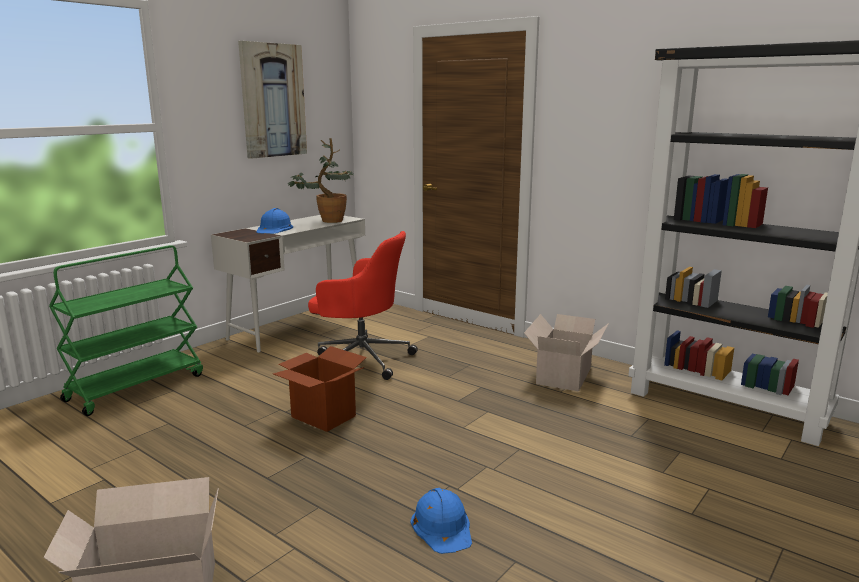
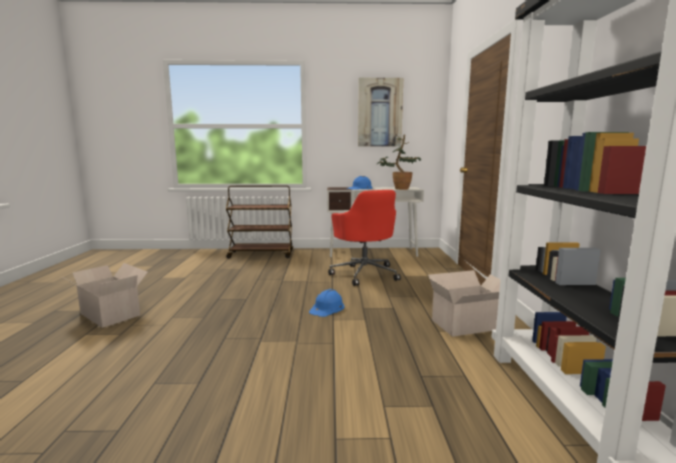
camera: 50 degrees right, 5 degrees down
(136, 387) = (261, 254): green cart -> brown cart
(323, 416) = (289, 288): cardboard box -> none
(442, 526) = (216, 350): blue hard hat -> blue hard hat (327, 308)

